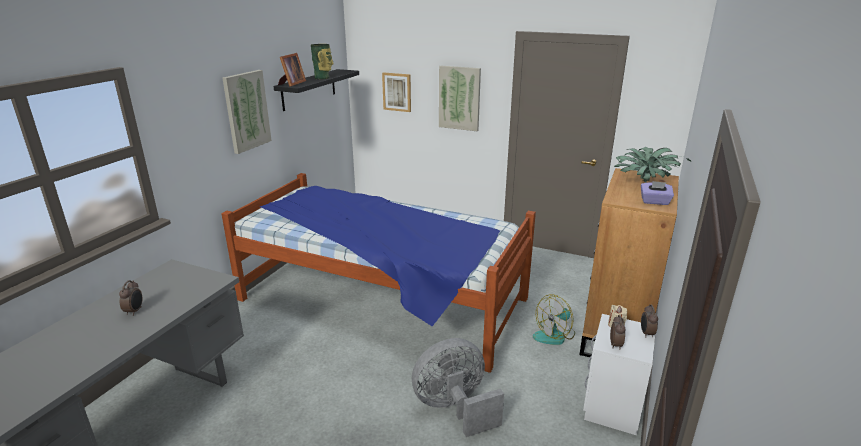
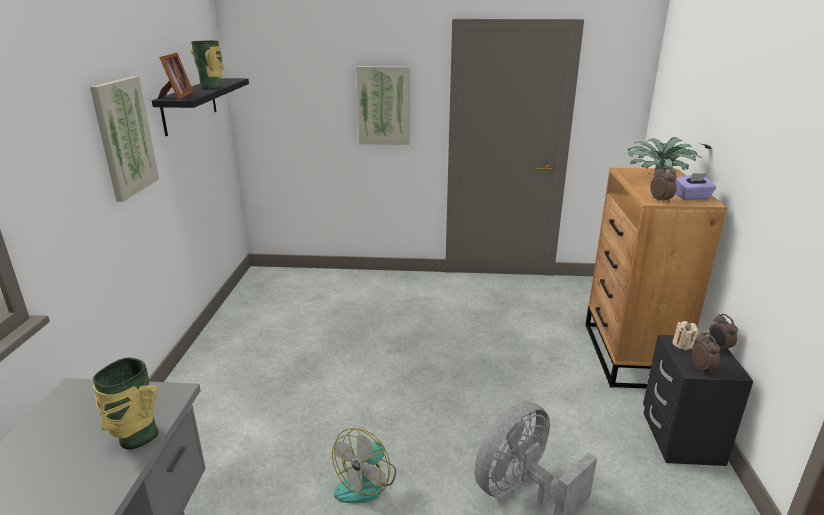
camera: 20 degrees left, 0 degrees up
(135, 311) = (53, 481): alarm clock -> alarm clock (660, 200)
(187, 299) = (136, 437): none -> vase
(382, 300) = (348, 371): bed -> none
(397, 92) = (299, 104): picture -> none
(554, 335) = (570, 370): fan -> fan (366, 483)
(612, 406) = (681, 438): white nightstand -> black nightstand

